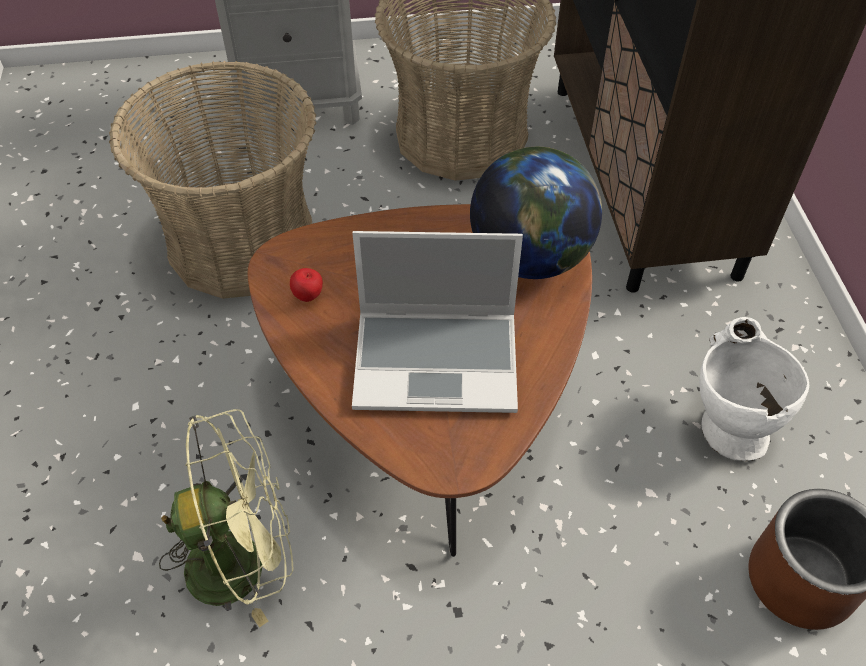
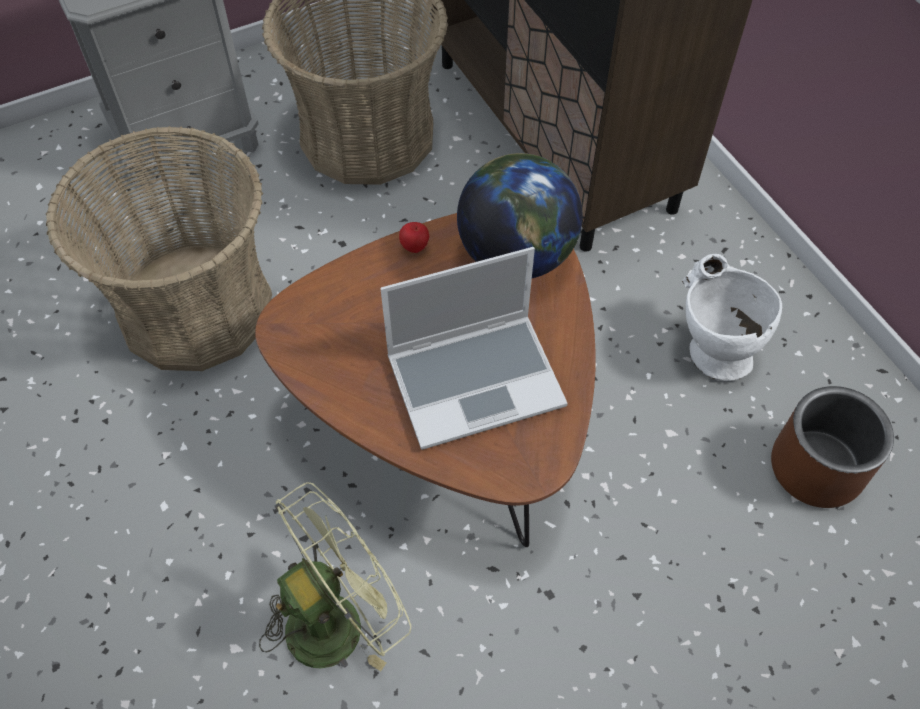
camera: 20 degrees left, 5 degrees up
(308, 296) = (329, 353): apple -> apple (415, 247)

